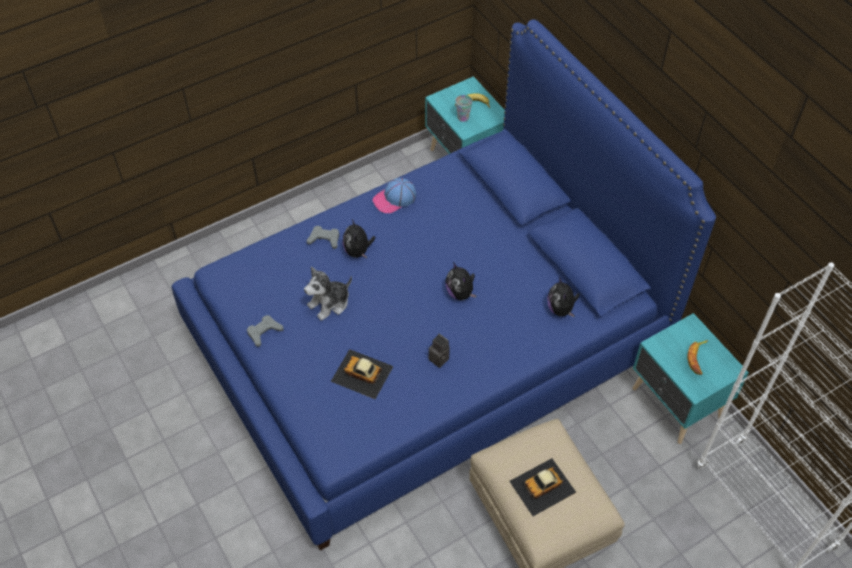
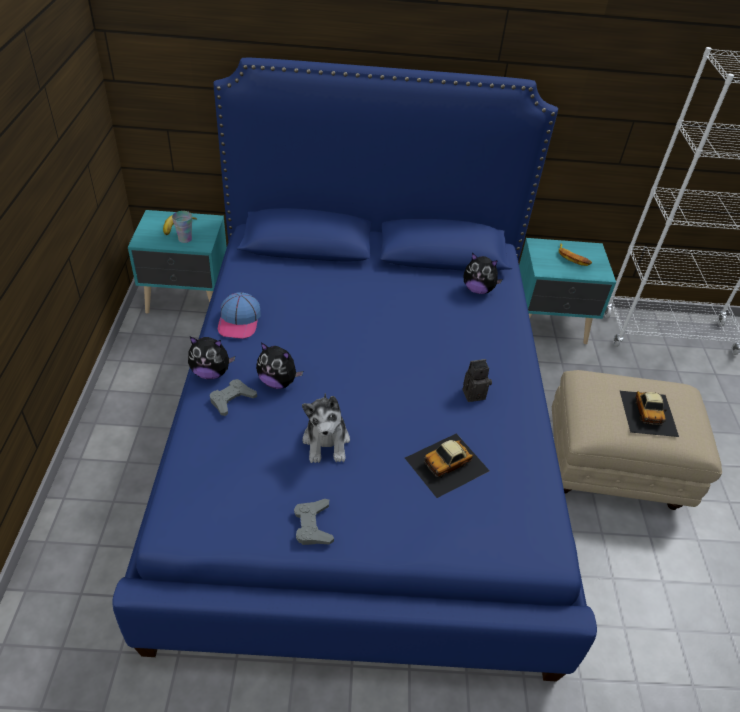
camera: 60 degrees left, 10 degrees down
(460, 293) = (404, 338): plush toy -> plush toy (211, 373)

